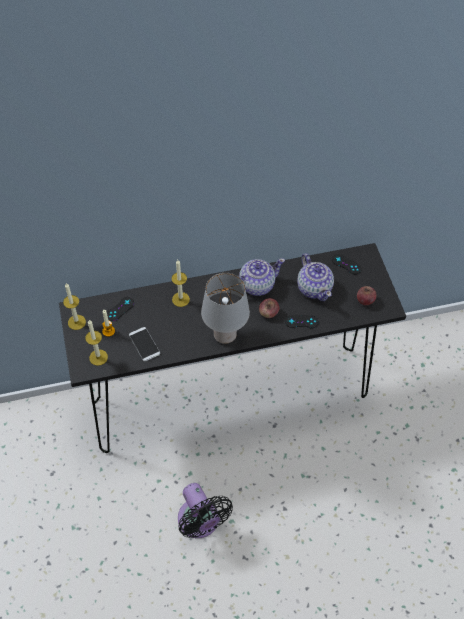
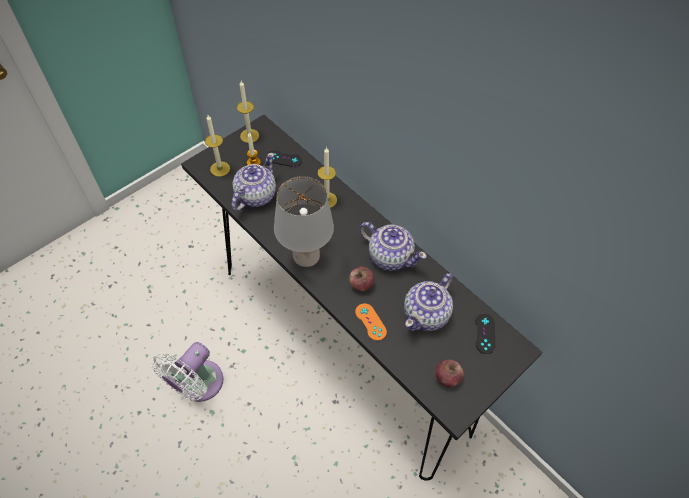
camera: 60 degrees right, 0 degrees up
(144, 344) = (255, 196): phone -> teapot
(200, 522) = (198, 385): black fan -> white fan
(301, 322) = (370, 322): black game controller -> orange game controller

